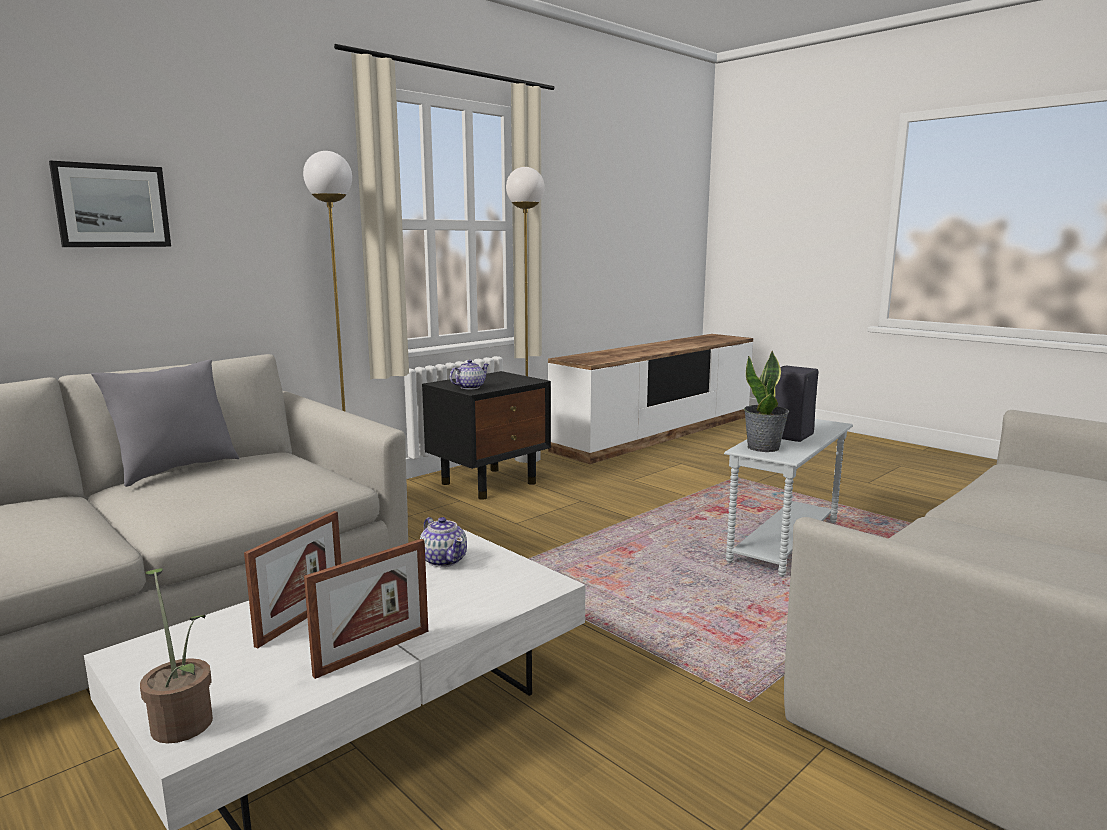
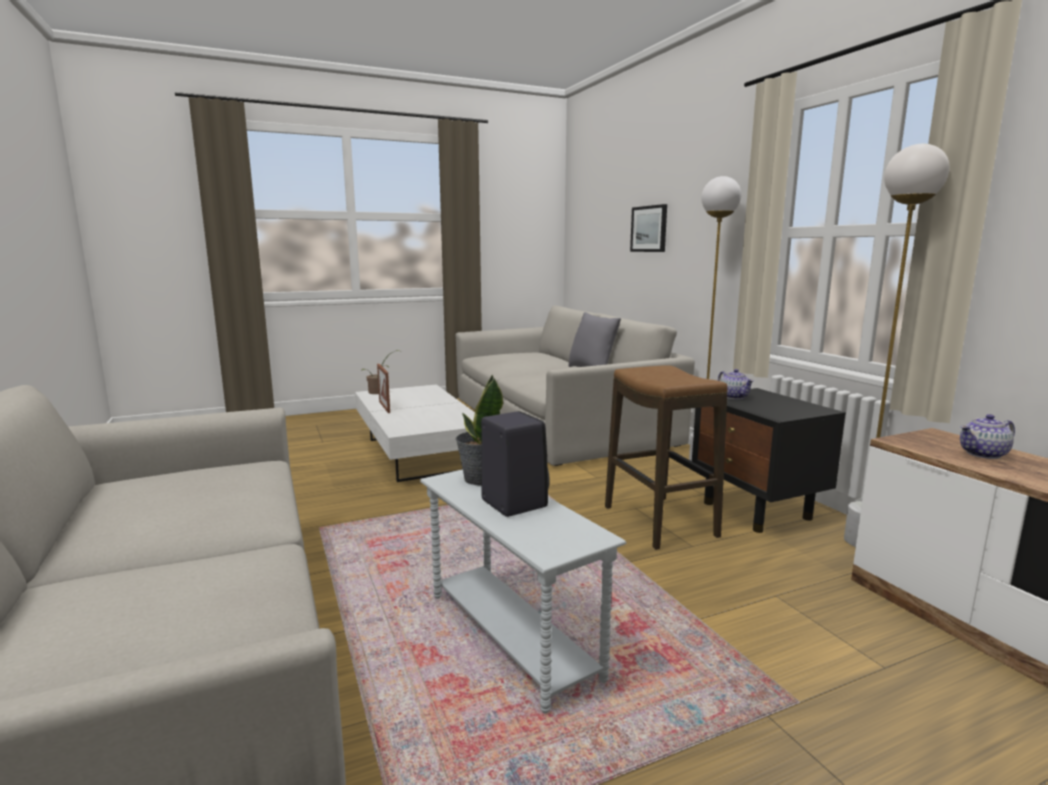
camera: 110 degrees right, 0 degrees up
(301, 619) = (425, 401): picture frame -> none
(444, 560) = (453, 419): teapot -> teapot (984, 454)
(542, 512) = (660, 522): none -> stool

